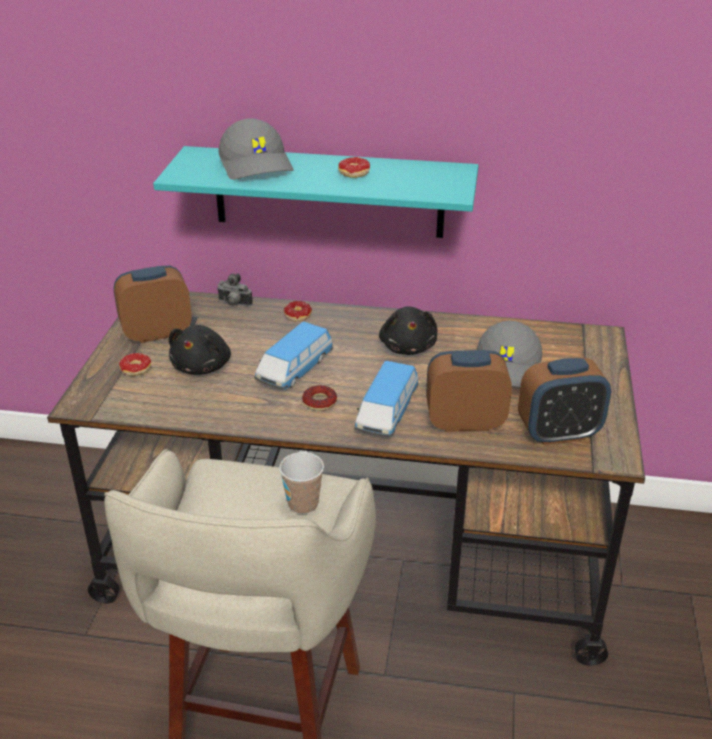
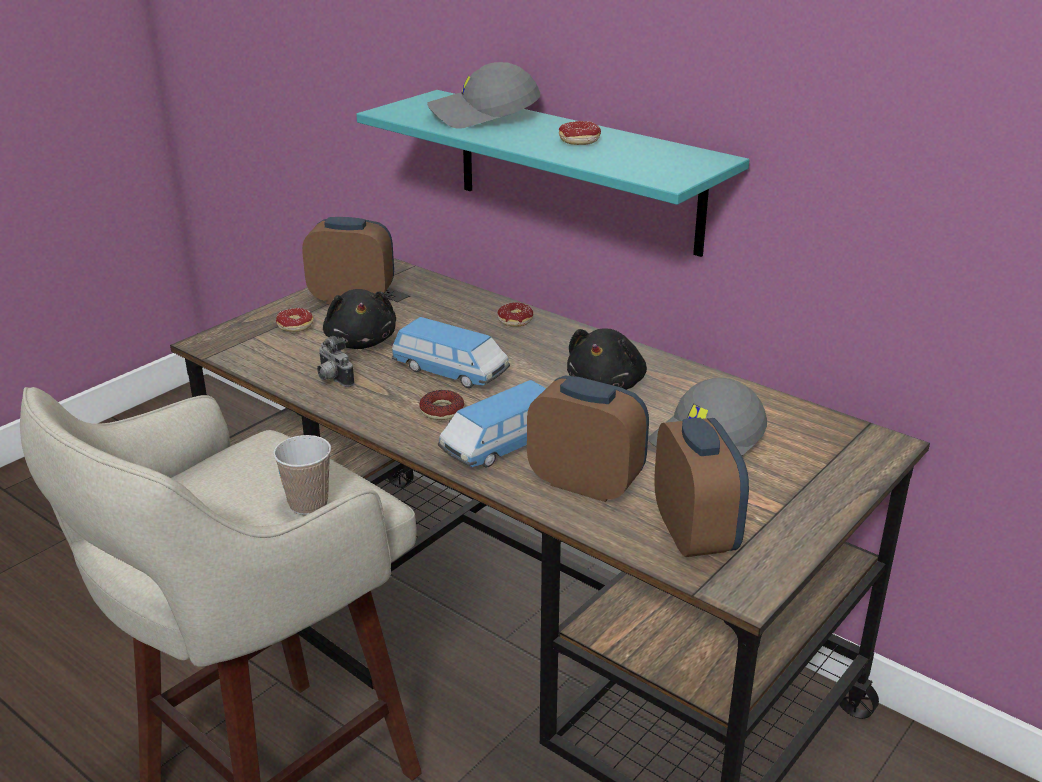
camera: 30 degrees right, 5 degrees down
(203, 366) = (361, 342): black plush toy -> black plush toy turned 60 degrees counterclockwise
(233, 304) = (460, 293): camera -> camera (332, 379)
(257, 165) = (483, 116): grey cap -> grey cap turned 75 degrees clockwise
(294, 370) = (451, 372): toy car -> toy car turned 120 degrees counterclockwise
(558, 433) = (694, 535): alarm clock -> alarm clock turned 120 degrees counterclockwise

